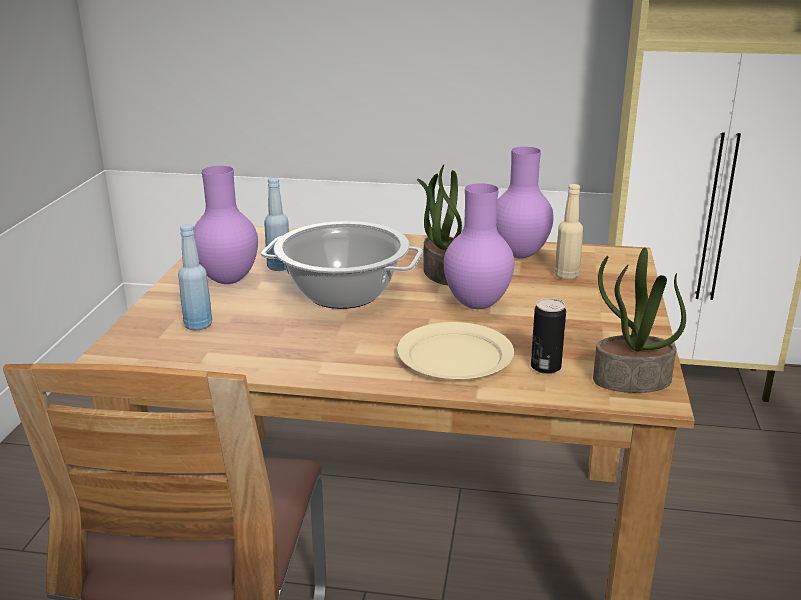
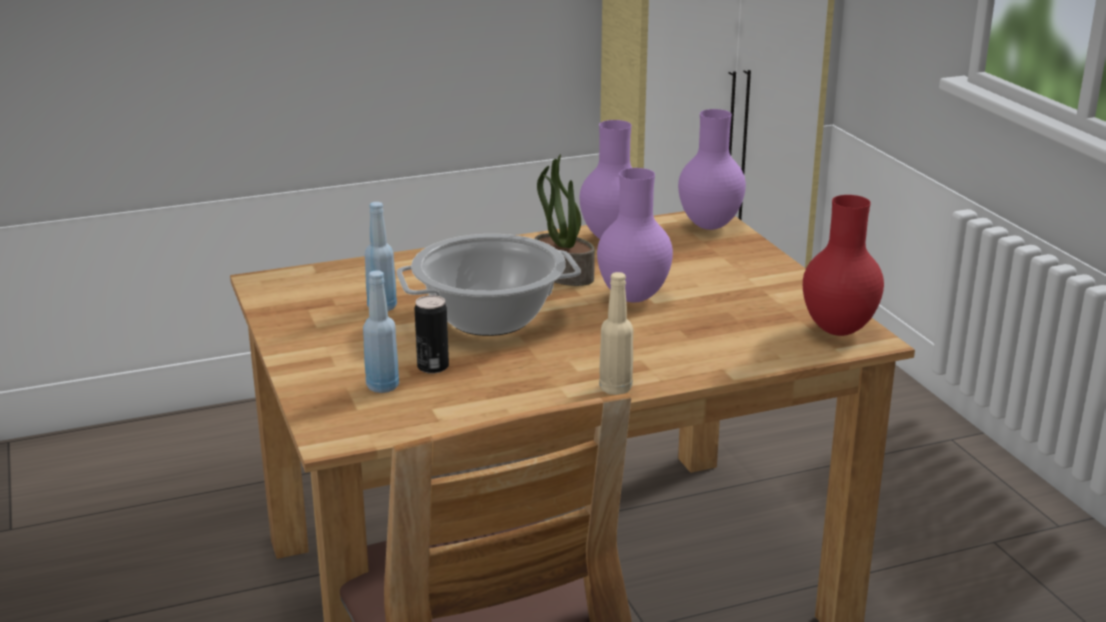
camera: 30 degrees left, 0 degrees up
(229, 281) = (347, 334): purple vase -> purple vase (711, 226)
(456, 356) = (673, 349): beige plate -> none
(545, 367) = (759, 338): can -> can (433, 367)
(566, 276) = (680, 250): beige bottle -> beige bottle (615, 388)
(631, 381) = (838, 331): potted plant -> red vase

